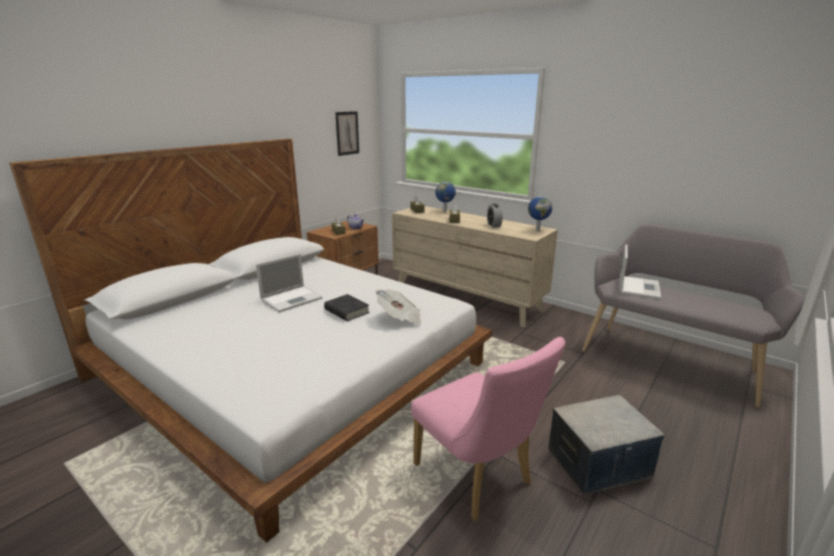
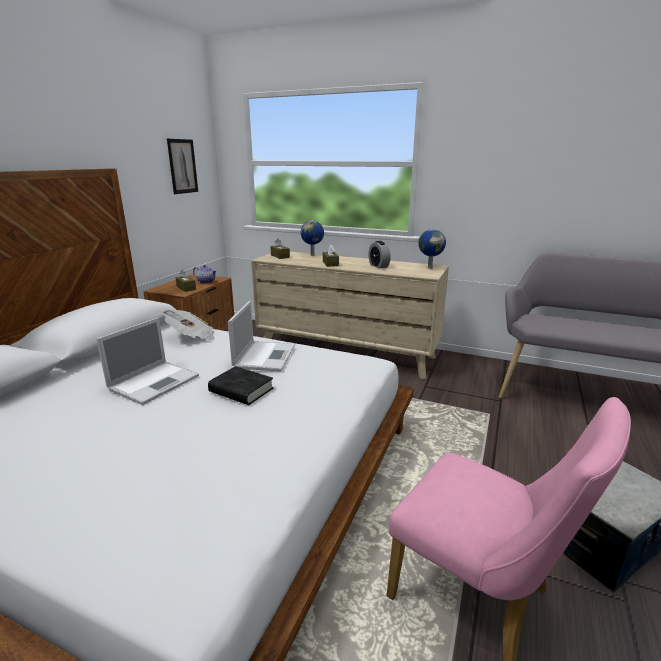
camera: 15 degrees left, 0 degrees up
(400, 318) = (318, 391): newspaper -> newspaper (192, 337)
(638, 287) = (555, 321): laptop -> laptop (265, 356)

